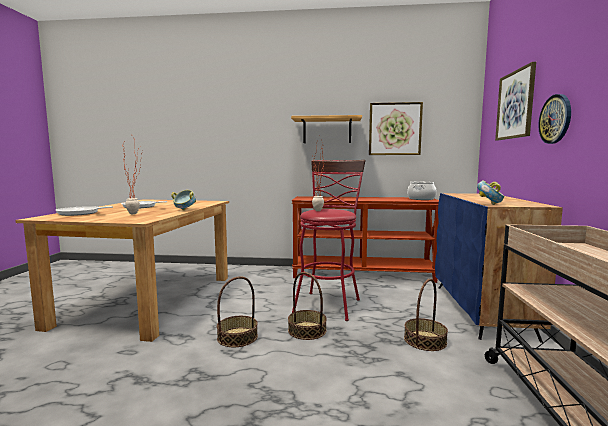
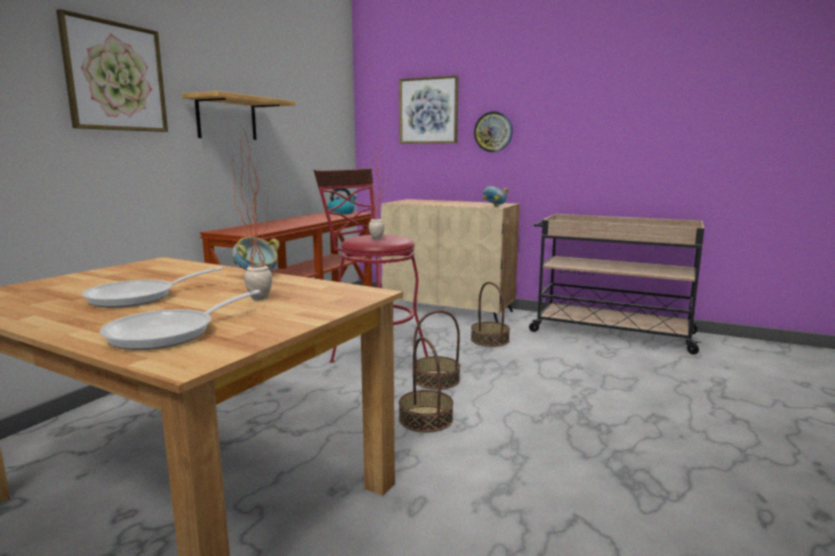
camera: 70 degrees left, 5 degrees up
(395, 129) = (295, 122): picture -> picture (115, 77)
(421, 199) = (341, 213): cooking pot -> kettle
(482, 310) = (449, 310): blue cabinet -> beige cabinet

